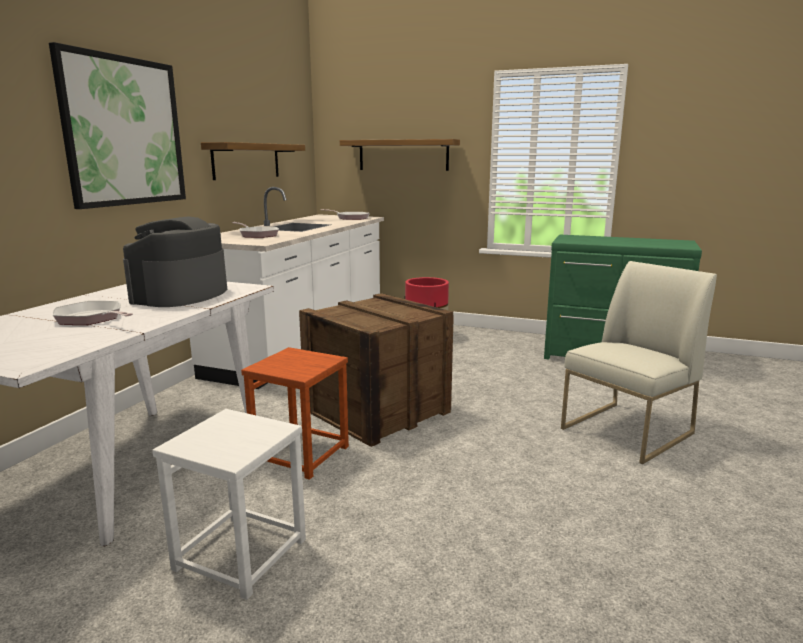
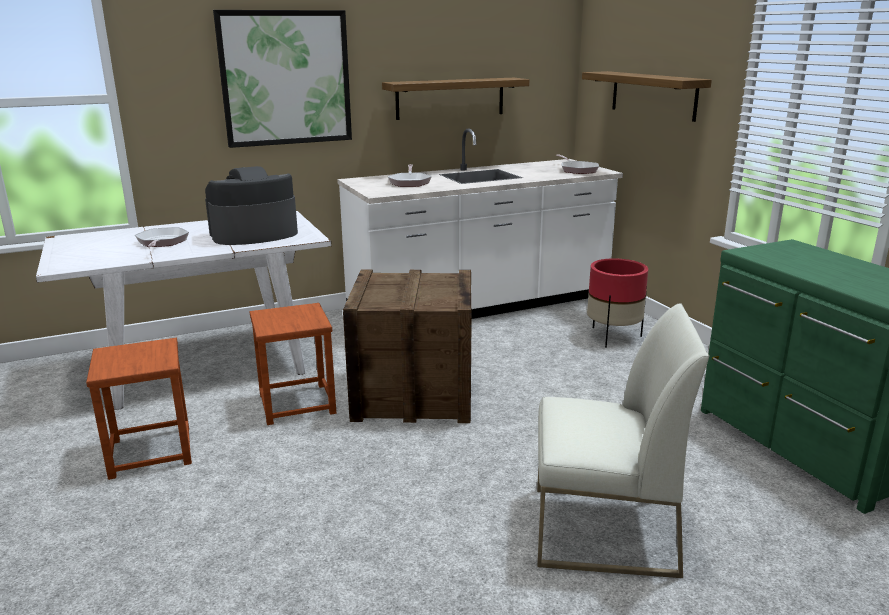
camera: 45 degrees right, 5 degrees up
(241, 555) = (150, 452): white stool -> brown stool

